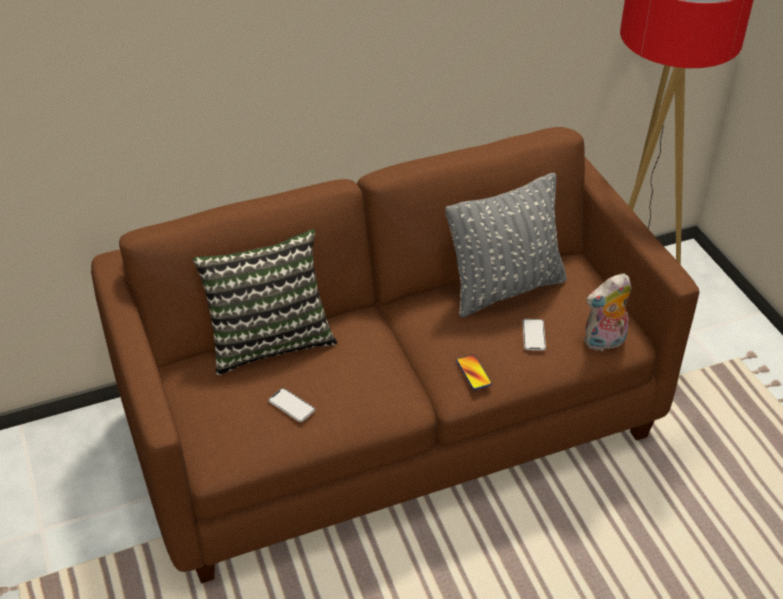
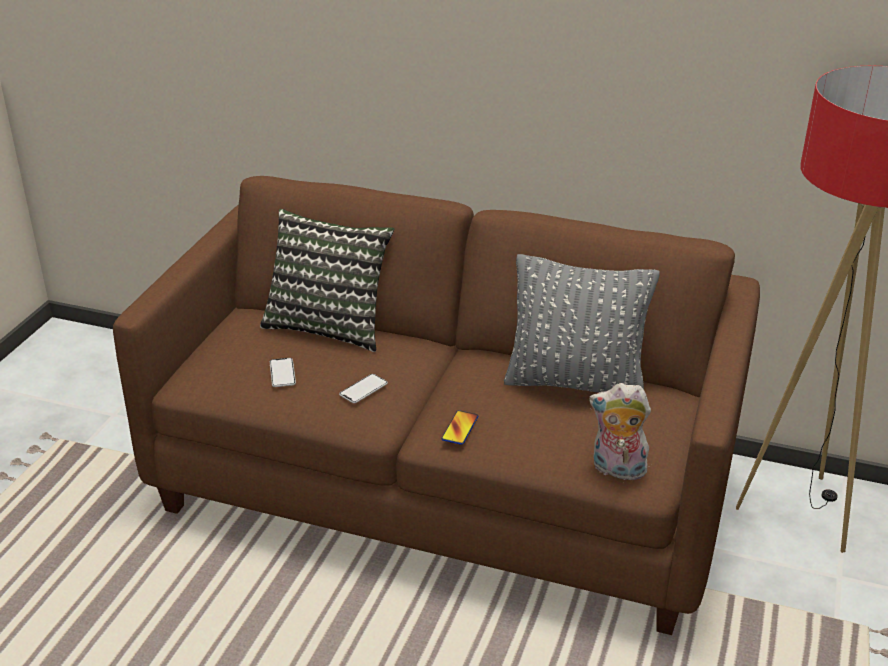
camera: 40 degrees right, 10 degrees down
(533, 335) = (551, 428): phone -> phone (363, 389)

